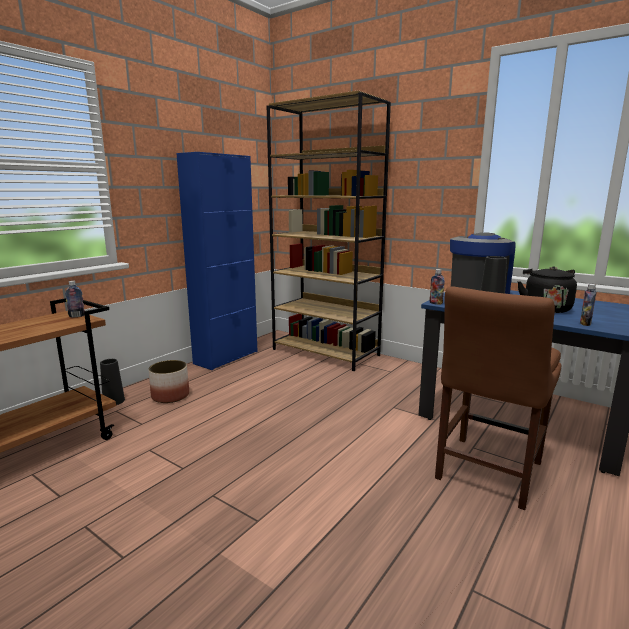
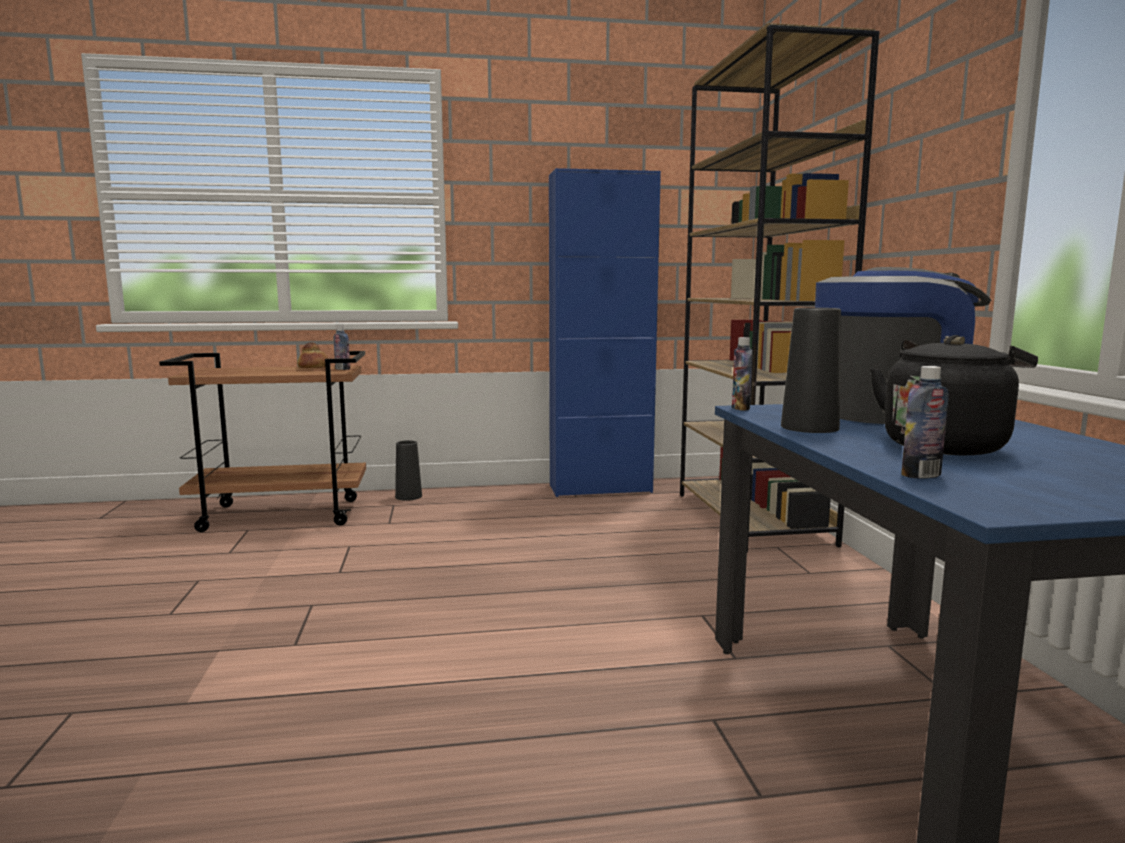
camera: 45 degrees right, 5 degrees down
(44, 319) = (313, 368): none -> bread
(170, 396) = (462, 508): planter -> none
(486, 473) = (652, 759): brown chair -> none

